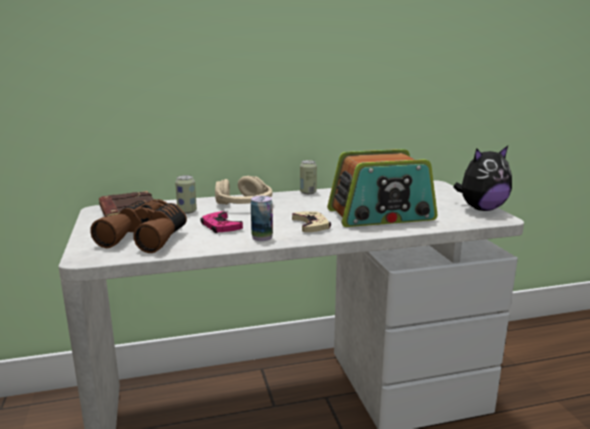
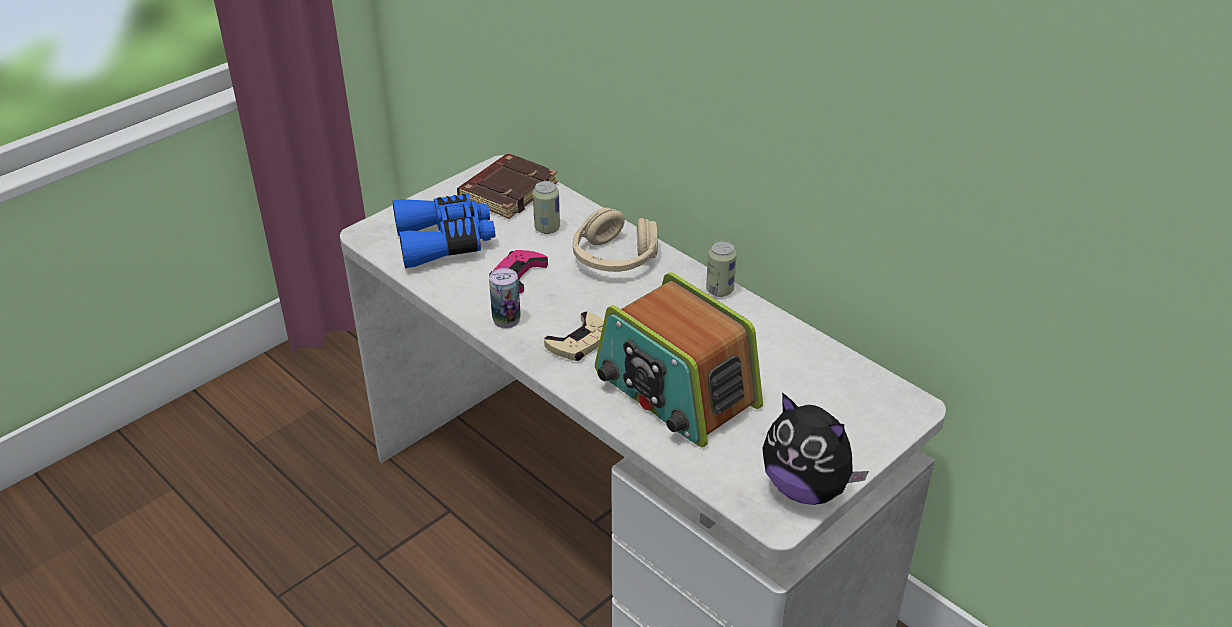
camera: 60 degrees right, 20 degrees up
(147, 237) = (445, 242): brown binoculars -> blue binoculars

